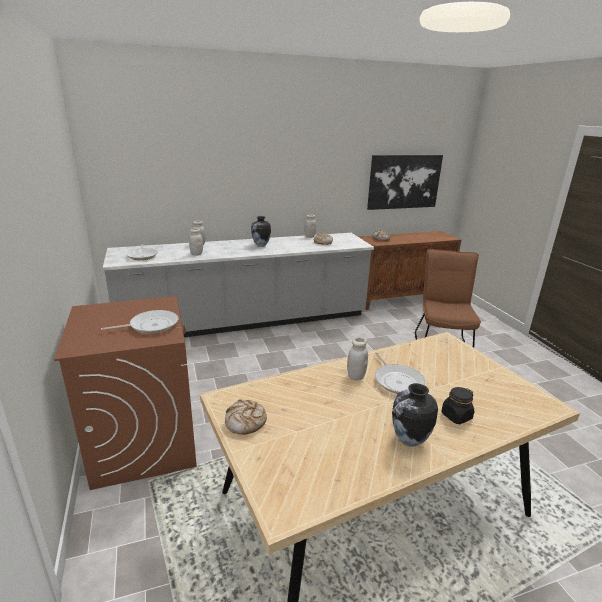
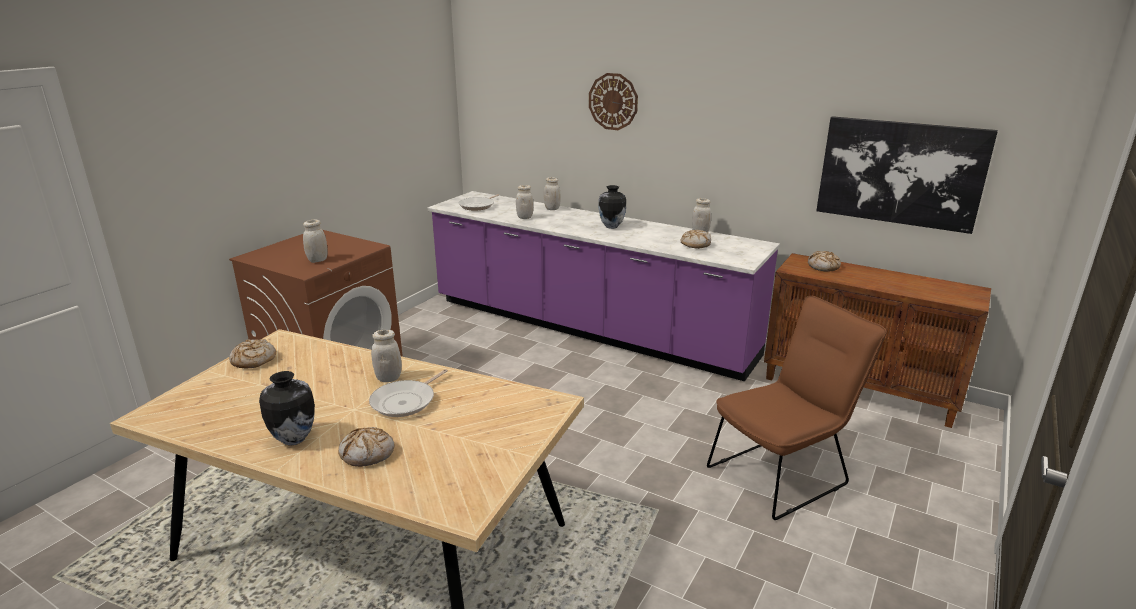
camera: 50 degrees right, 0 degrees up
(151, 325) = (317, 260): frying pan -> white jar
(235, 158) = (613, 101): none -> wall clock
(247, 322) = (588, 328): grey counter -> purple counter
(456, 416) = (367, 453): black jar -> bread

